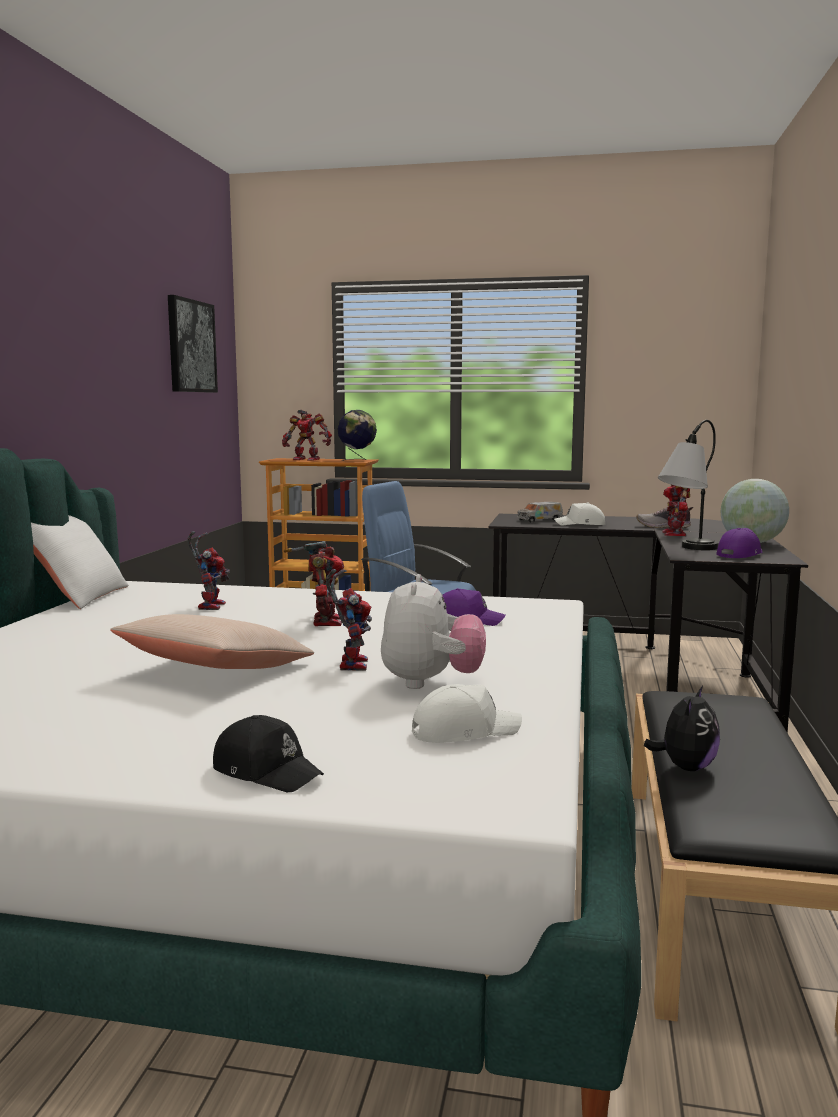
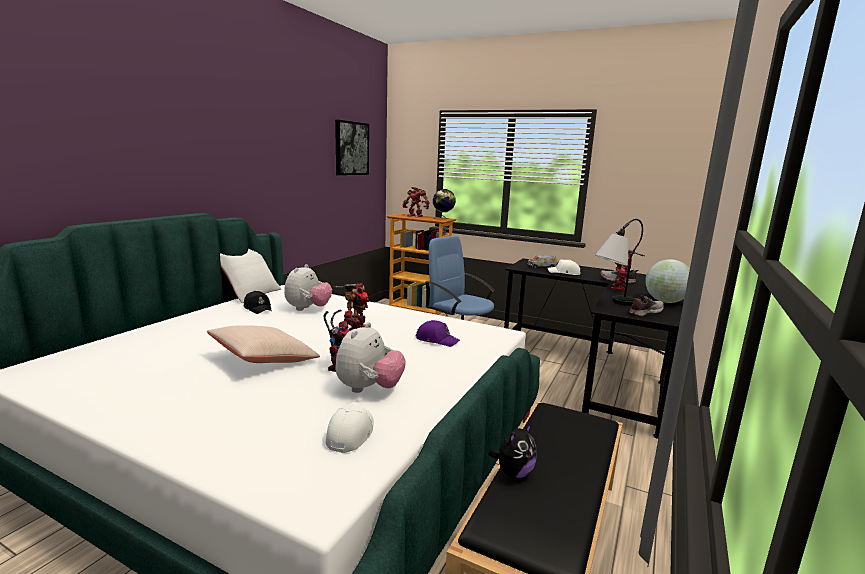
camera: 15 degrees right, 5 degrees up
(210, 605) = (308, 309): toy robot -> plush toy
(267, 771) = (214, 445): black cap -> black cap (258, 308)
(464, 731) = (350, 433): white cap -> white cap turned 75 degrees counterclockwise
(739, 554) = (645, 312): purple cap -> shoe

